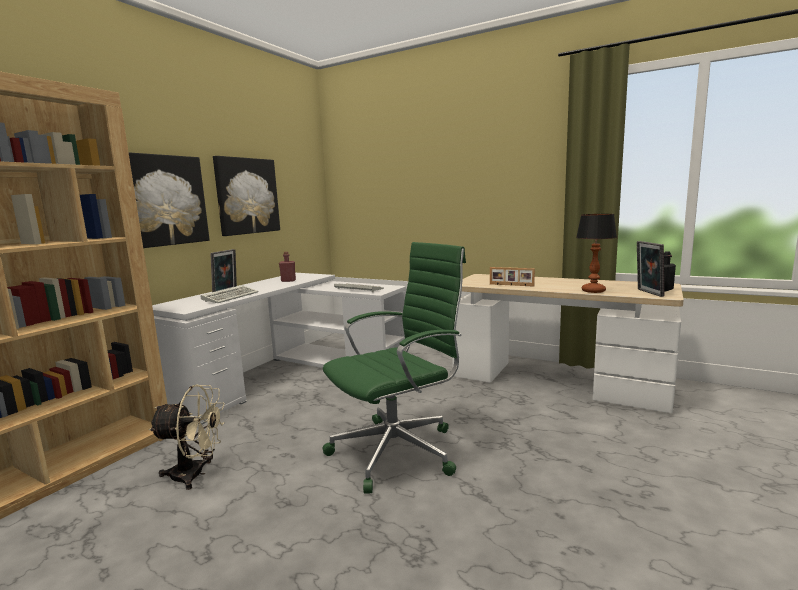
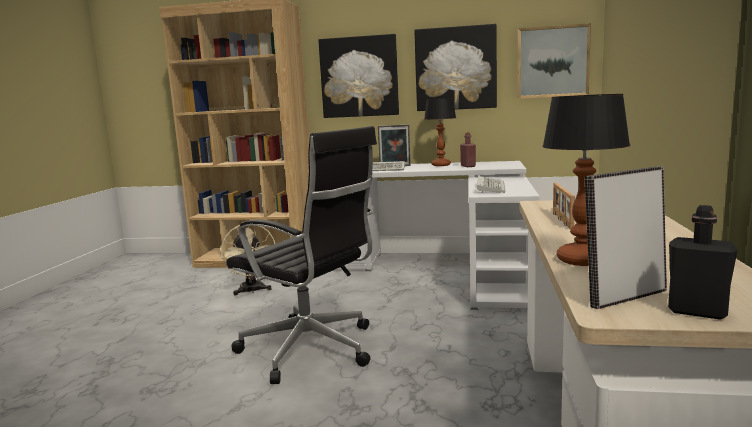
camera: 70 degrees right, 0 degrees up
(260, 284) = (440, 165): none -> table lamp
(304, 194) = (552, 62): none -> picture
(398, 450) = (311, 350): green office chair -> black office chair

